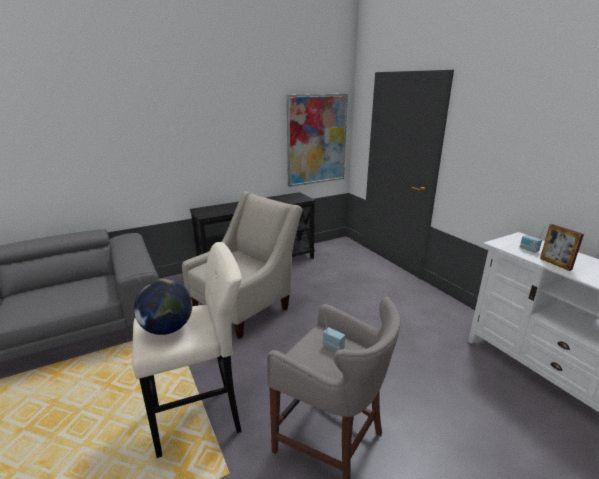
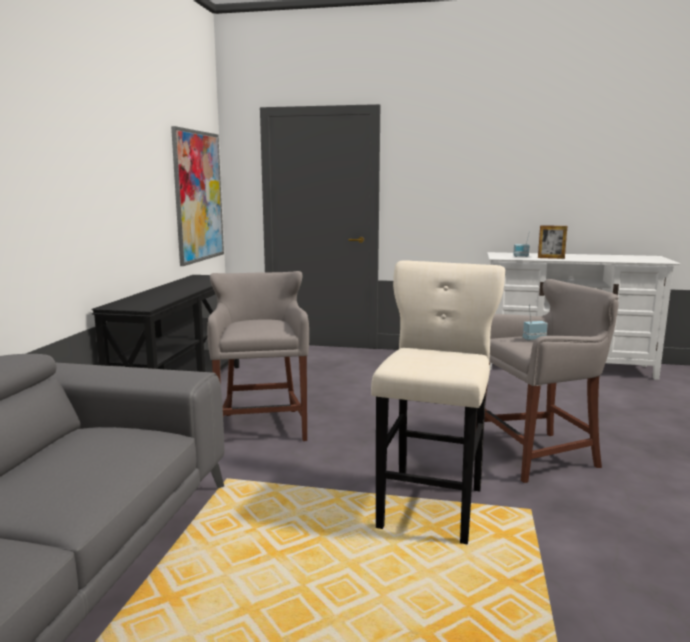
camera: 50 degrees left, 10 degrees down
(167, 329) = (437, 360): globe -> none
(246, 305) = (262, 425): beige armchair -> grey stool

